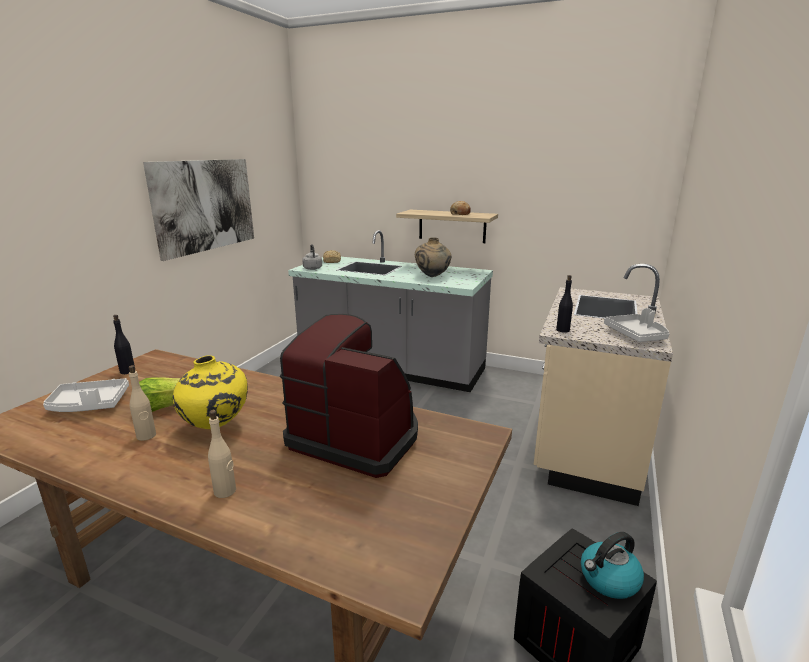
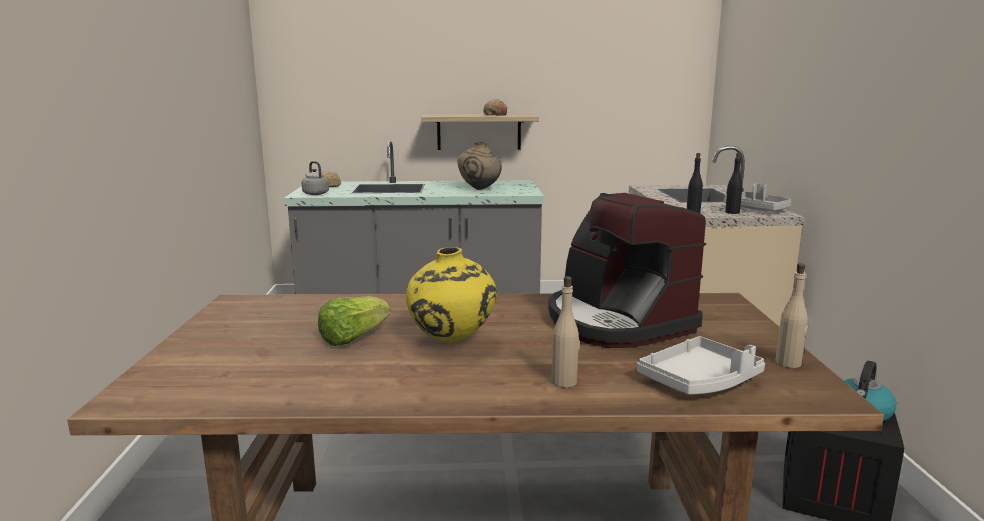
camera: 25 degrees left, 5 degrees down
(89, 405) = (238, 354): white tray -> white tray (700, 381)
(127, 371) = (225, 318): black bottle -> black bottle (732, 212)
(146, 436) = (381, 363): beige bottle -> beige bottle (788, 363)
(205, 205) = (188, 105): picture -> none
(356, 437) = (617, 322): coffee machine -> coffee machine turned 120 degrees counterclockwise

